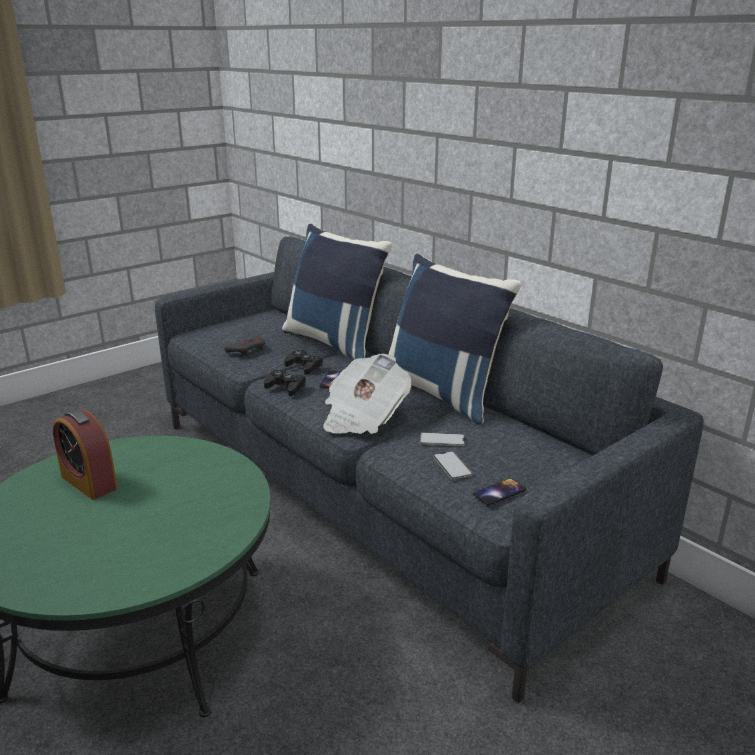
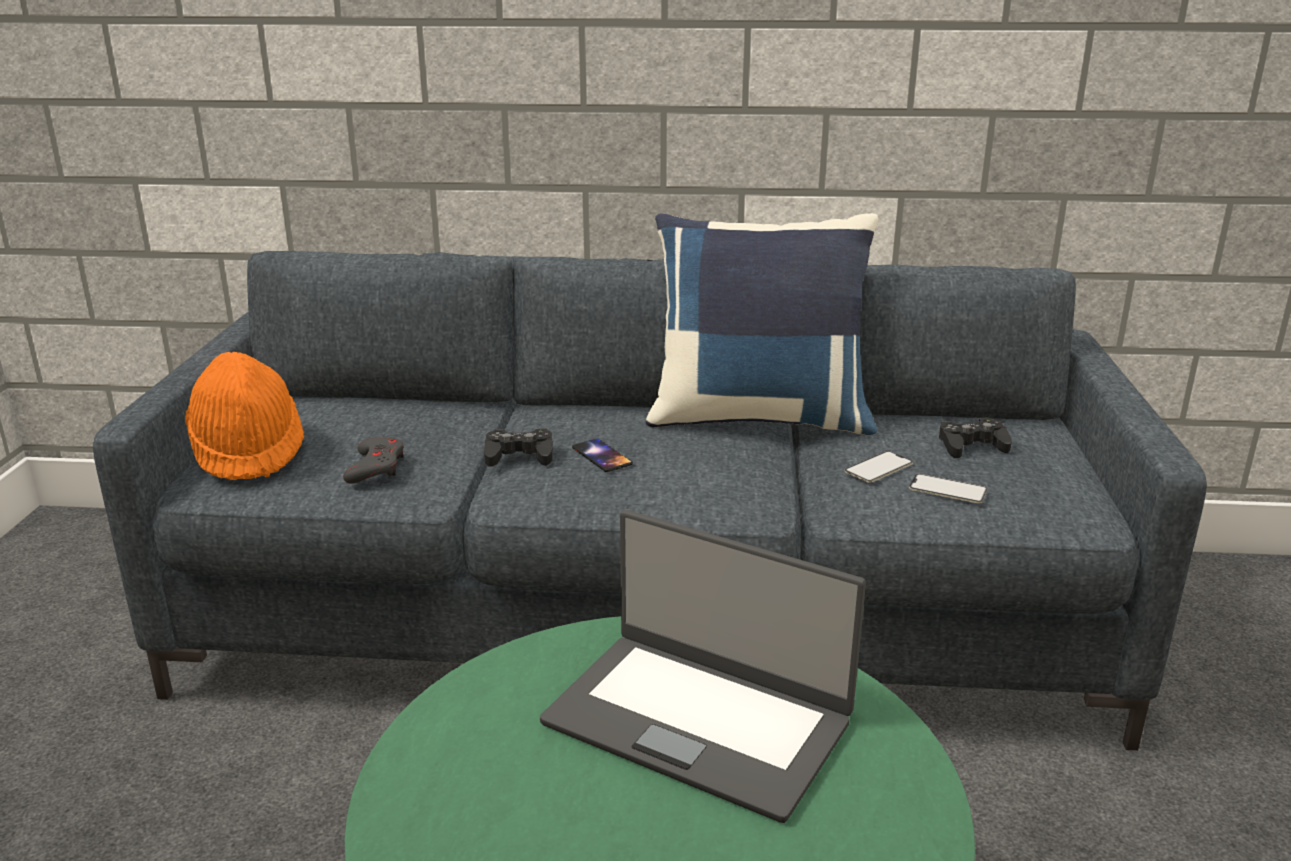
camera: 45 degrees left, 0 degrees up
(89, 482) = (523, 787): alarm clock -> none
(175, 497) = (698, 720): none -> laptop
(221, 327) = (248, 452): none -> orange hat
(285, 387) = (558, 493): black game controller -> black game controller (971, 446)
(336, 342) = (487, 408): blue pillow -> none
(363, 417) = (734, 485): newspaper -> none
(499, 492) = (1042, 493): phone -> none

